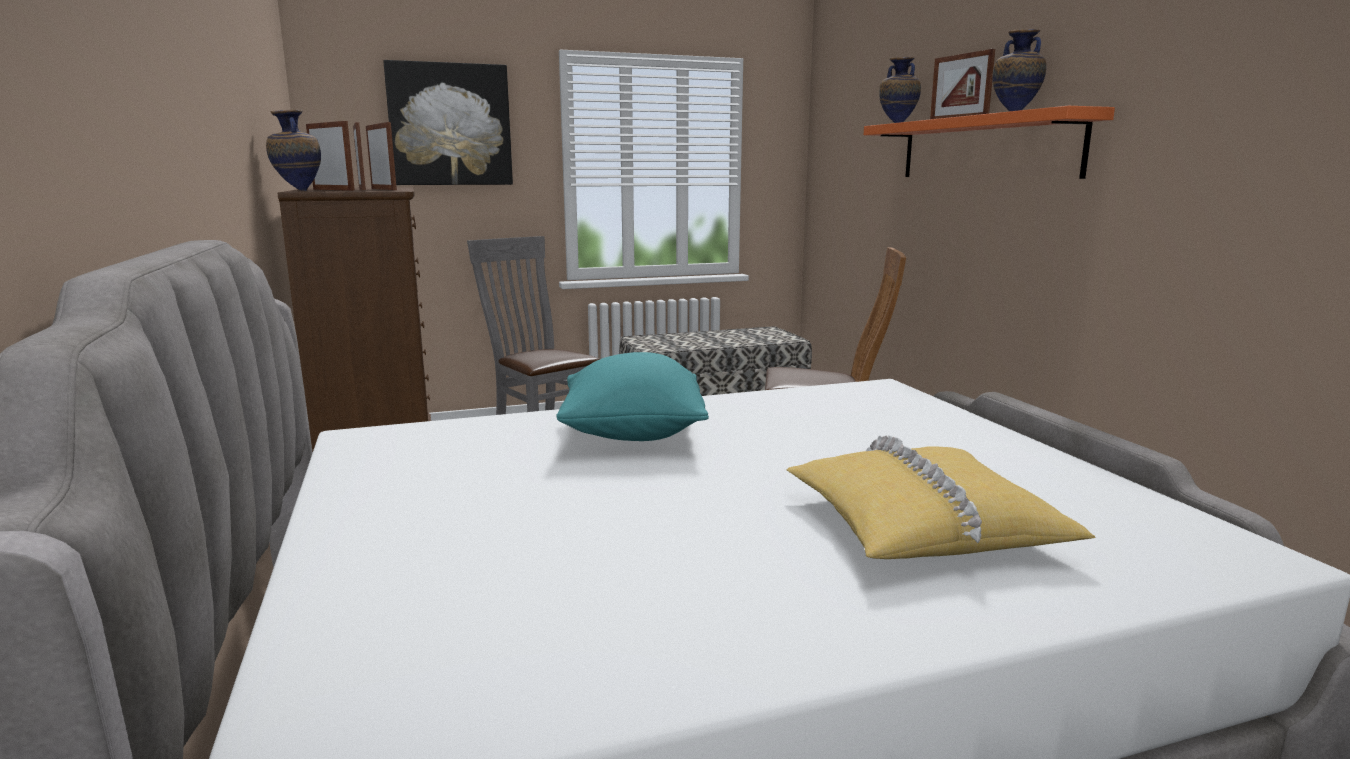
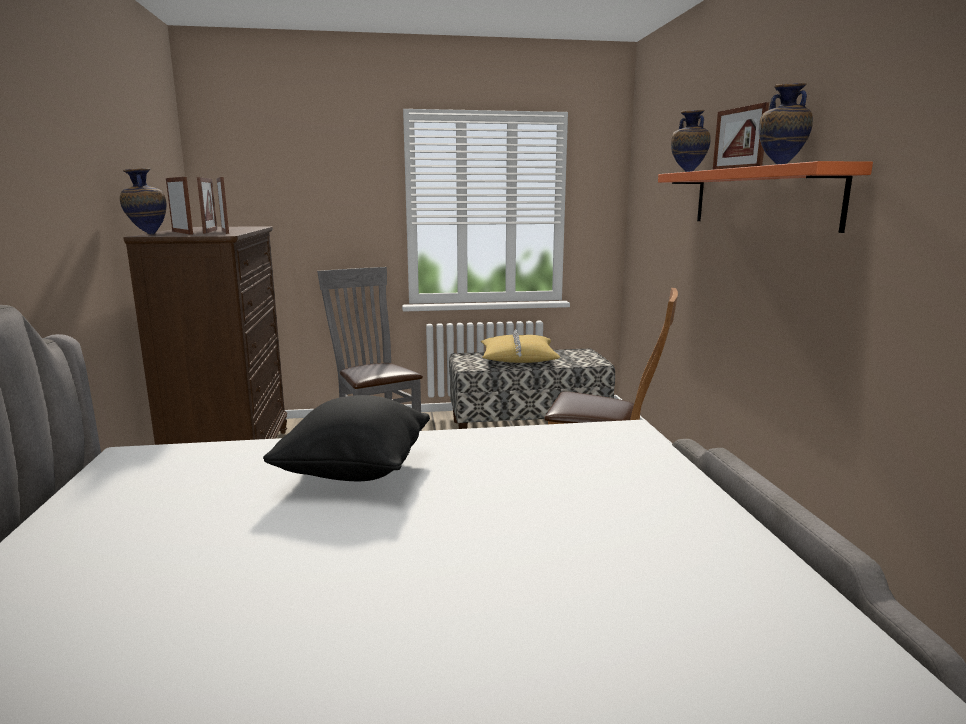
camera: 10 degrees right, 0 degrees up
(450, 125) = (310, 174): picture -> none
(633, 434) = (355, 471): turquoise pillow -> black pillow
(921, 525) = (549, 617): yellow pillow -> yellow pillow (518, 358)

